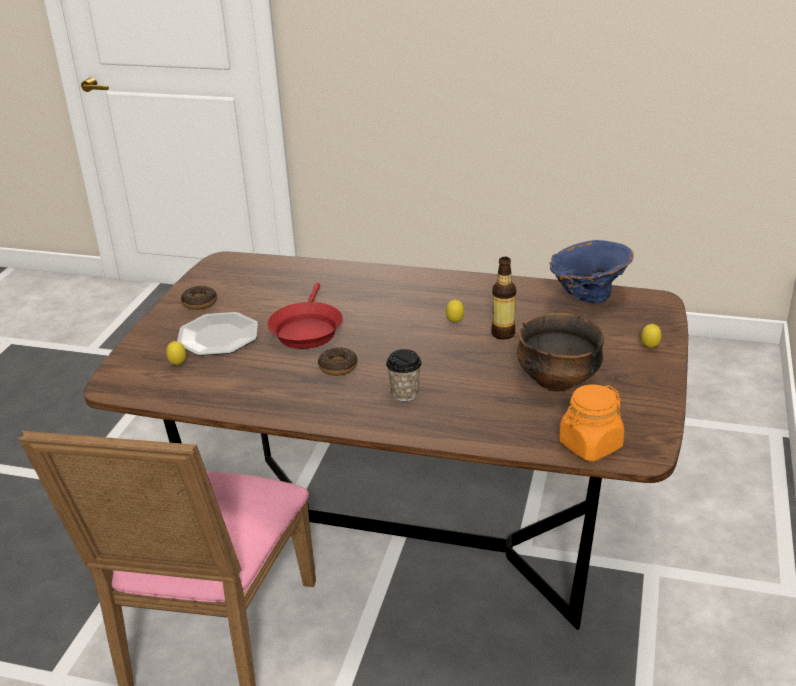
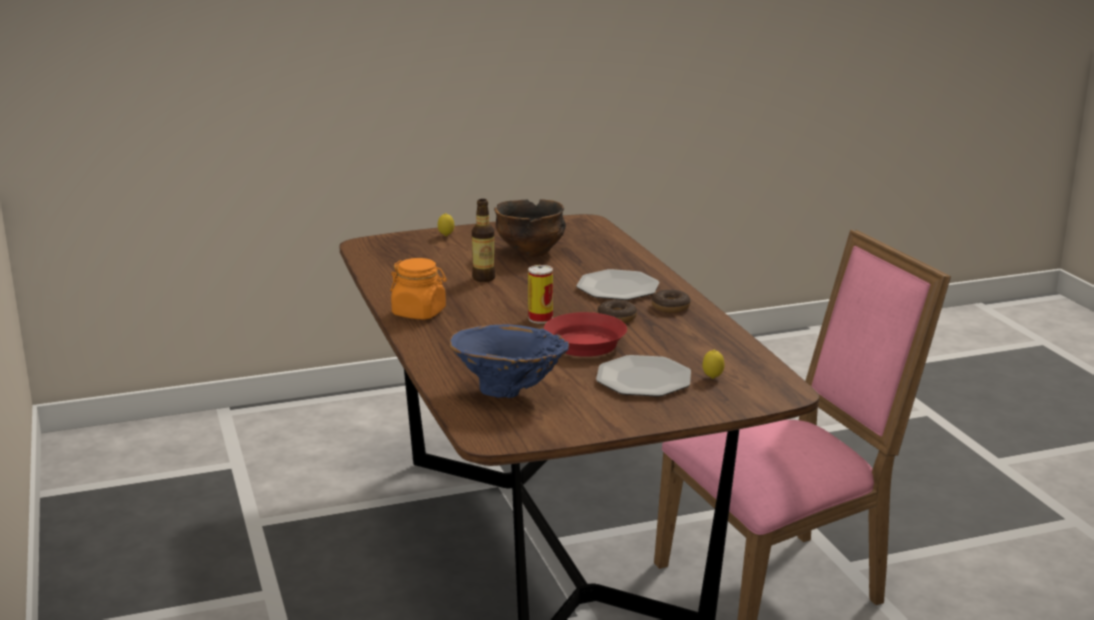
camera: 125 degrees left, 10 degrees down
(199, 303) = (597, 413): donut -> donut (670, 307)
(379, 332) = (540, 318): none -> can
(405, 394) = (618, 288): cup -> plate
(455, 322) = (486, 297): lemon -> none
(587, 298) = (384, 264): blue vase -> blue vase (509, 394)
(590, 445) = (596, 232): orange jar -> orange jar (419, 313)

